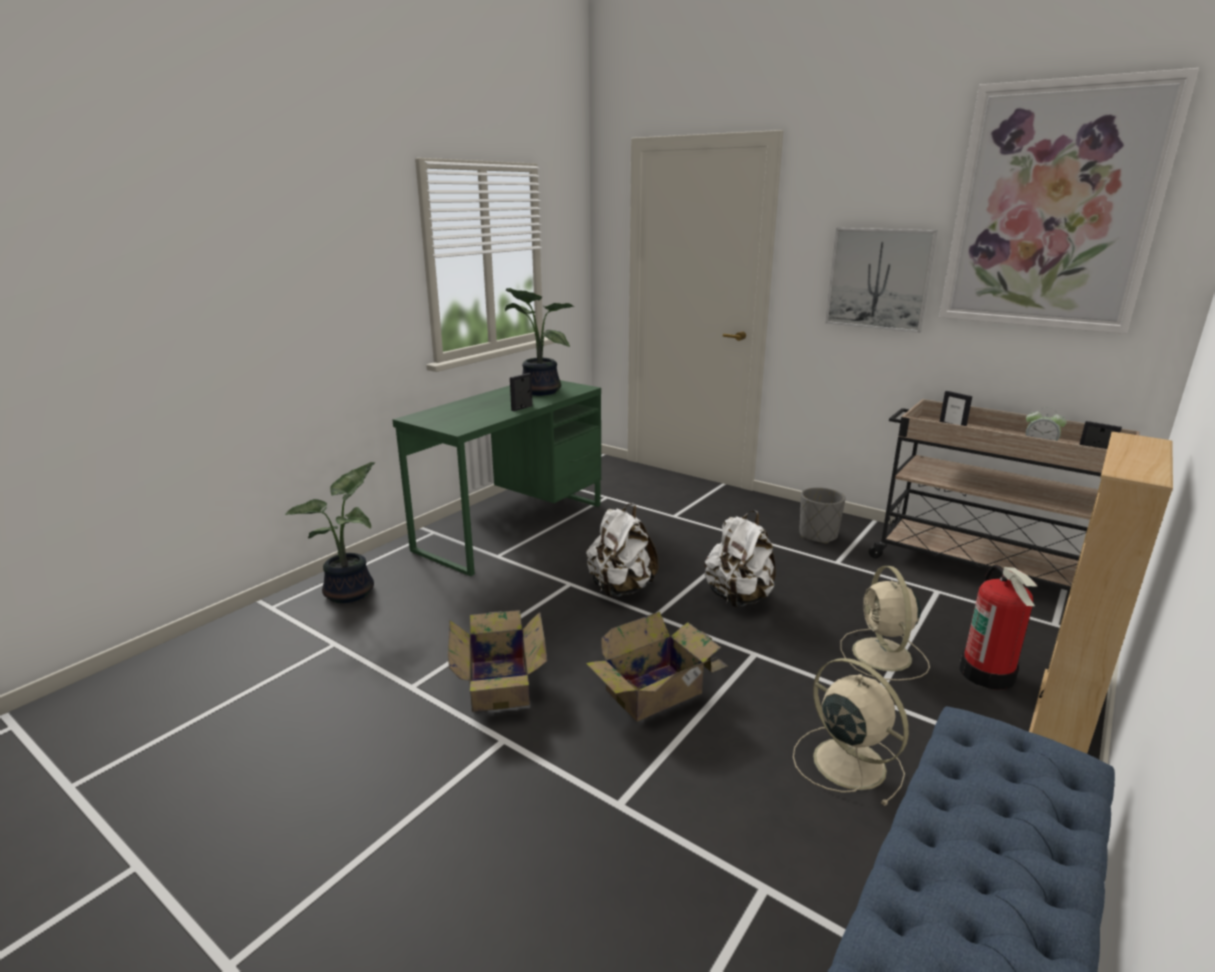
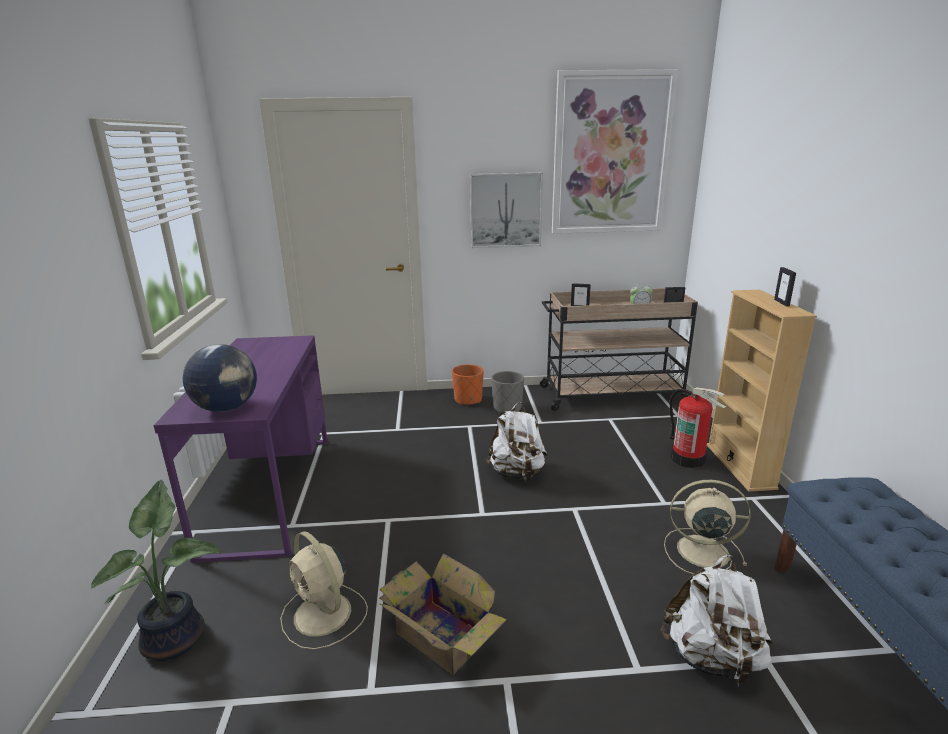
camera: 40 degrees left, 0 degrees up
(447, 422) = (227, 408): none -> globe
(512, 526) = (271, 492): green desk -> purple desk
(522, 408) = (278, 373): picture frame -> picture frame (782, 303)
(537, 391) = (262, 353): potted plant -> none
(620, 589) = (432, 505): white backpack -> white backpack (711, 658)
(658, 691) = (555, 570): cardboard box -> none
(783, 513) = (468, 400): none -> orange planter
(883, 656) = (635, 473): beige fan -> beige fan (324, 615)

